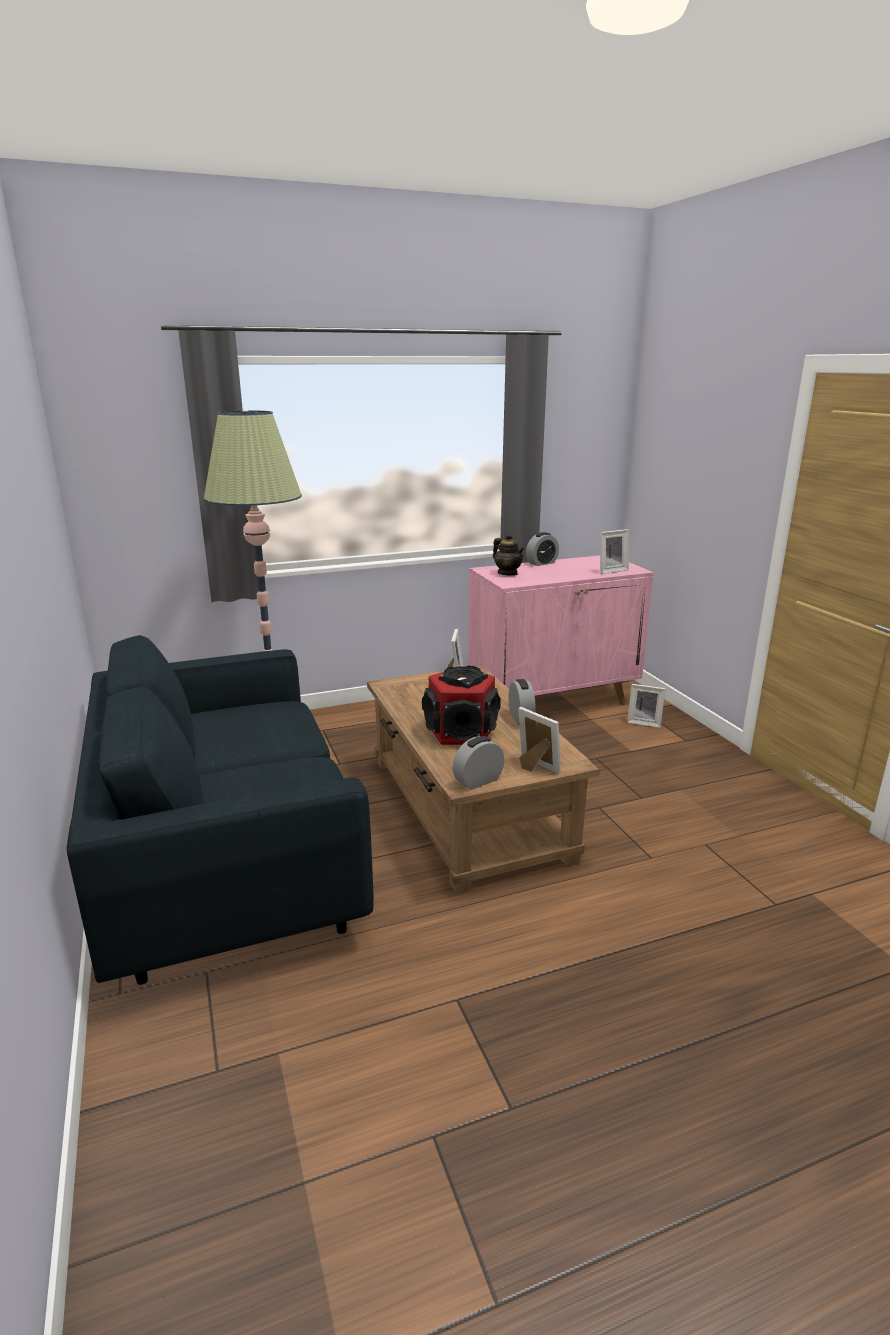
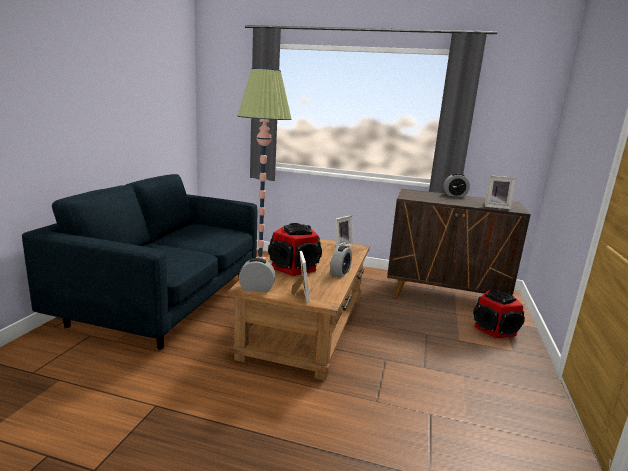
camera: 35 degrees right, 5 degrees down
(507, 573) = (418, 194): teapot -> none
(553, 701) = (444, 296): pink cabinet -> brown cabinet
(644, 722) = (495, 329): picture frame -> speaker

